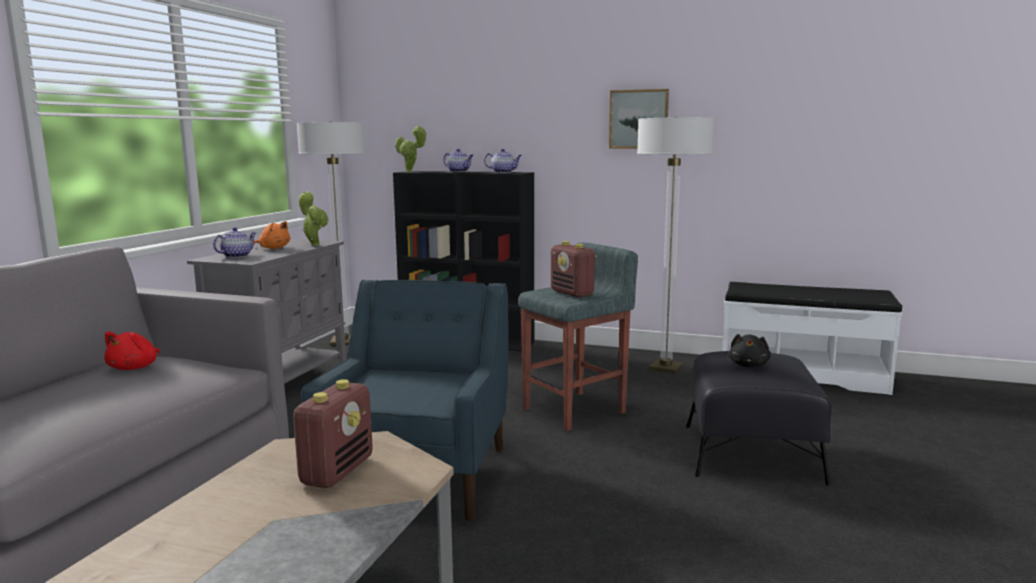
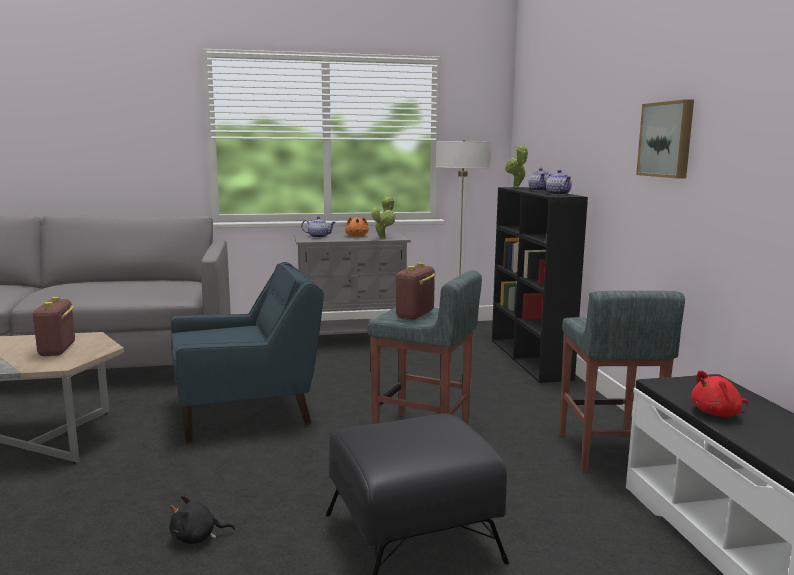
camera: 60 degrees right, 0 degrees up
(135, 367) = (163, 283): red plush toy -> red plush toy (717, 413)
(337, 471) = (57, 350): radio -> radio turned 90 degrees clockwise
(666, 368) = (606, 451): floor lamp -> grey stool
(748, 365) = (405, 432): black plush toy -> black plush toy (197, 537)

